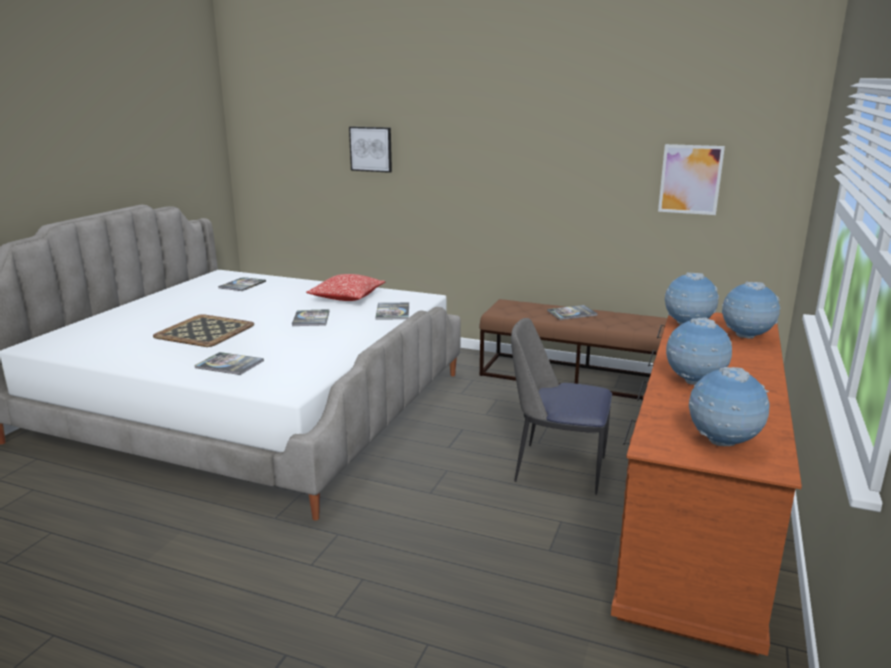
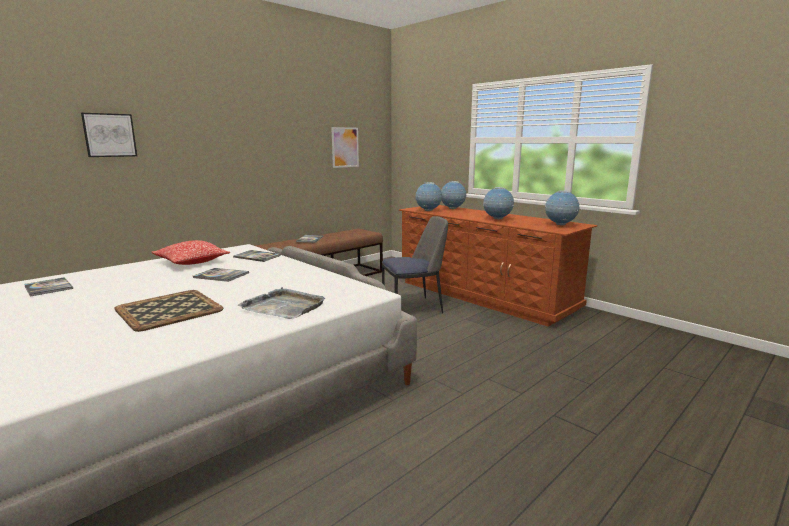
camera: 65 degrees left, 5 degrees down
(229, 364) = (284, 306): book -> grey tray
(557, 468) = (414, 308): chair -> chair turned 150 degrees counterclockwise

